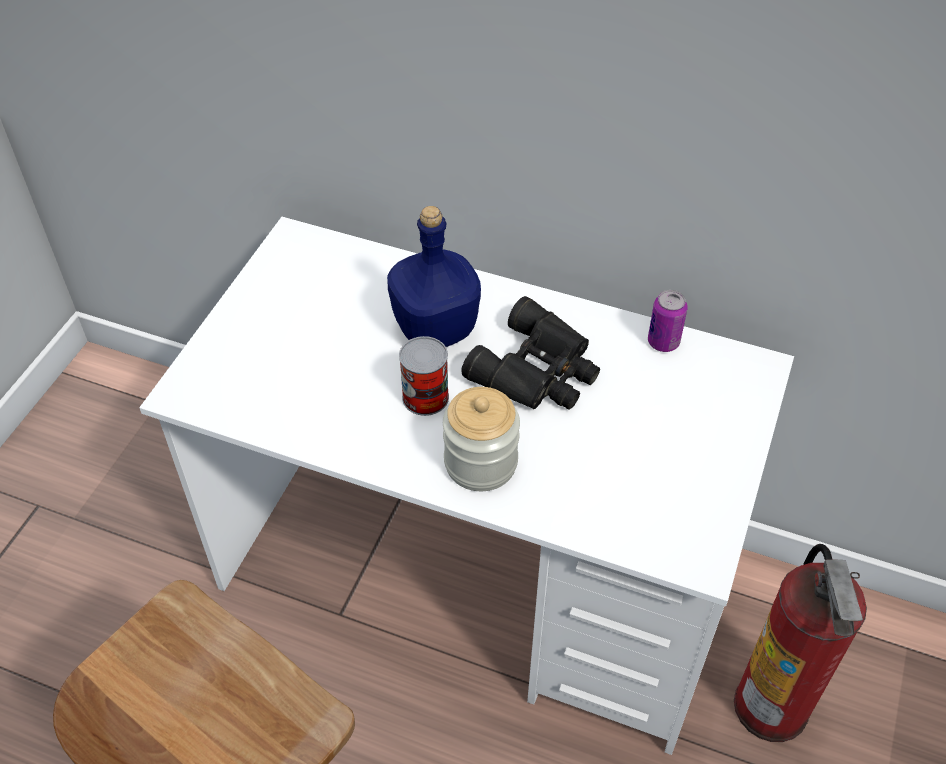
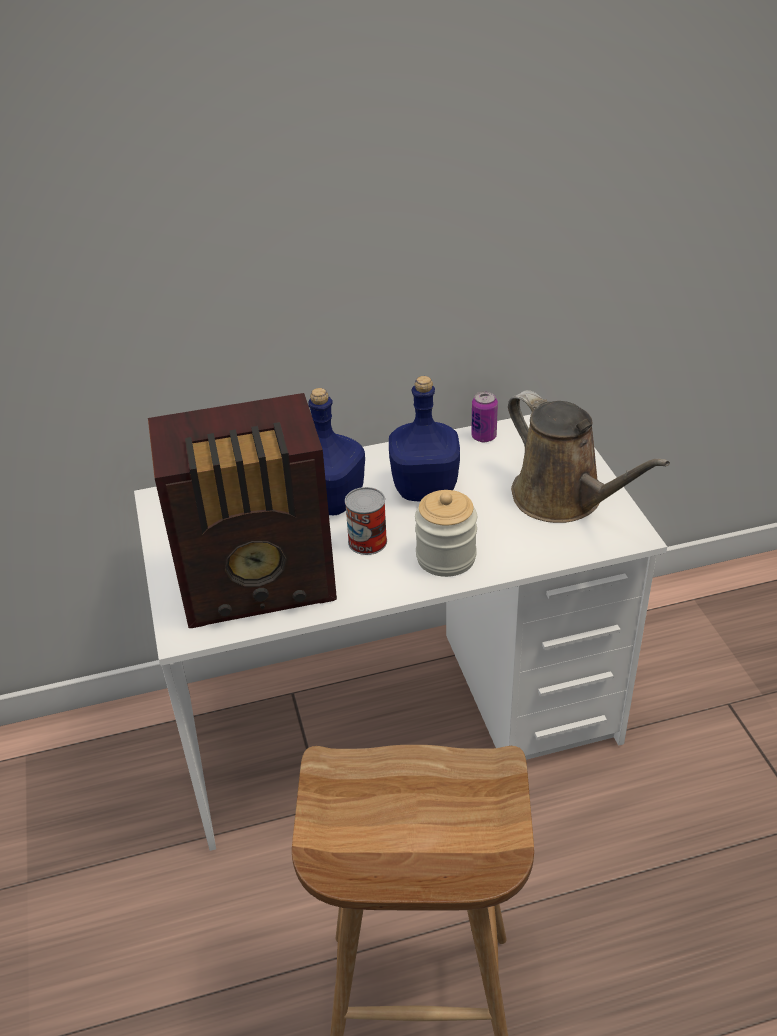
camera: 35 degrees left, 10 degrees down
(288, 385) = (261, 585): none -> radio
(538, 371) = (425, 490): black binoculars -> blue bottle
(671, 470) = (563, 499): none -> brown watering can
(772, 707) = (653, 678): fire extinguisher -> none

